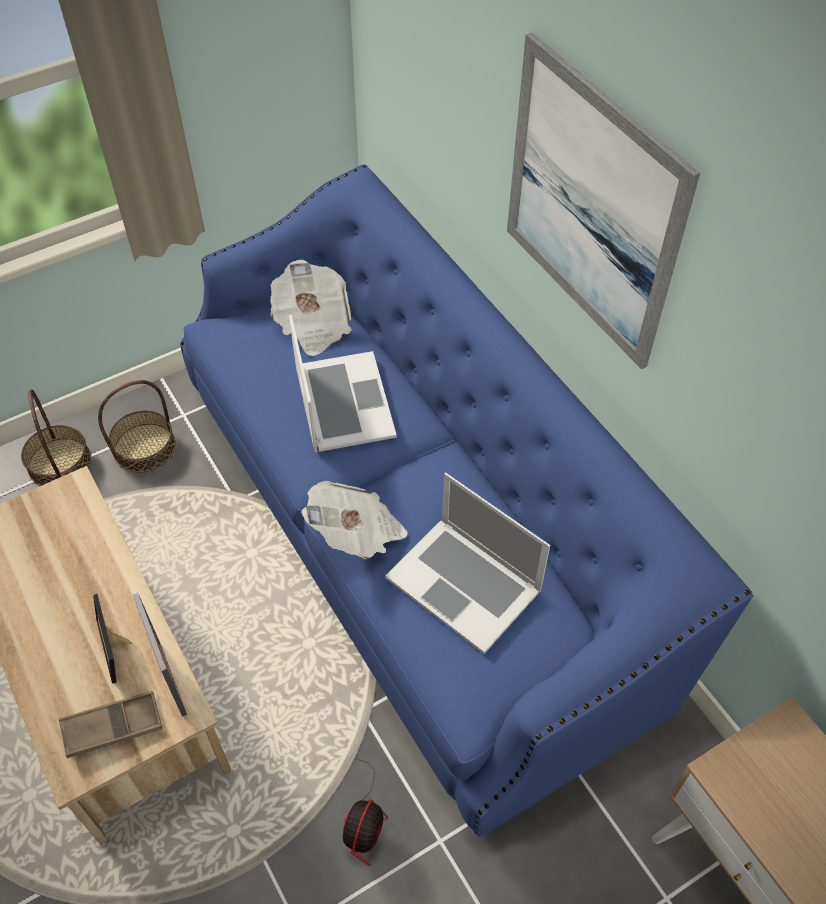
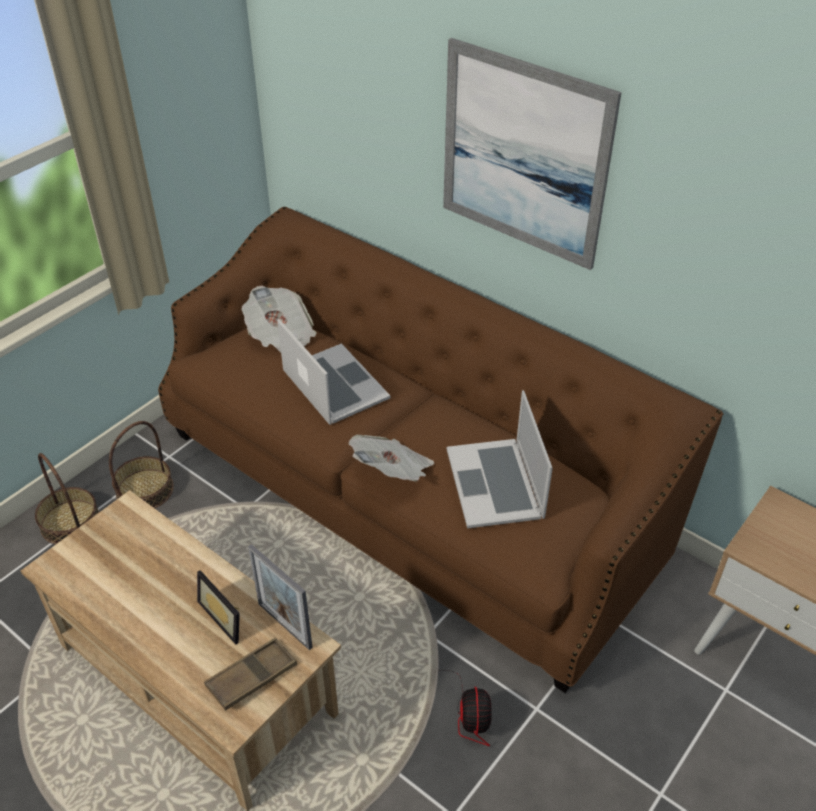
camera: 20 degrees left, 10 degrees down
(413, 536) = (408, 494): blue sofa -> brown sofa
(464, 583) = (495, 483): laptop -> laptop turned 60 degrees clockwise

